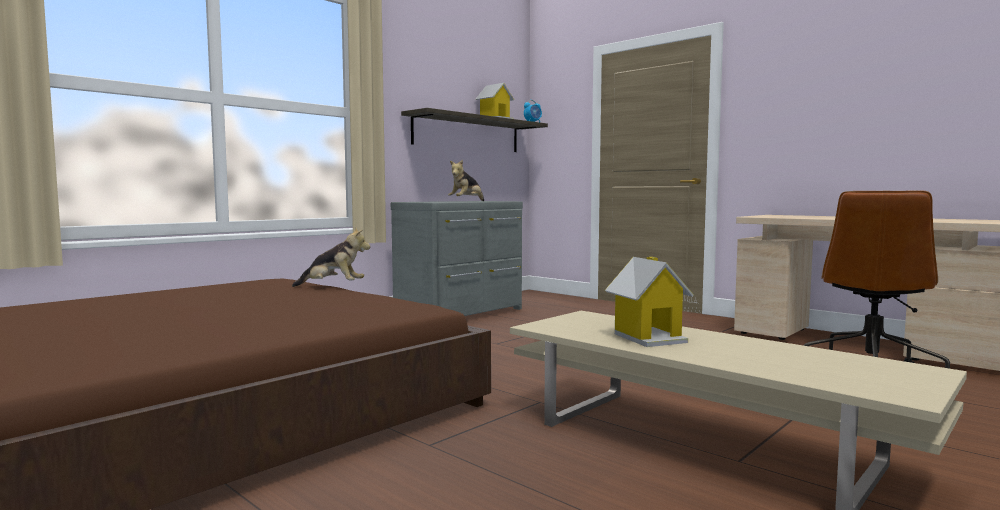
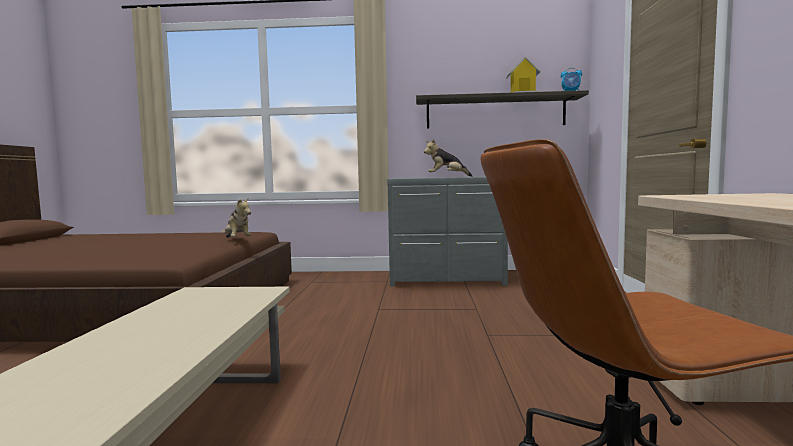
camera: 50 degrees right, 0 degrees up
(648, 337) = (170, 321): toy house -> none

